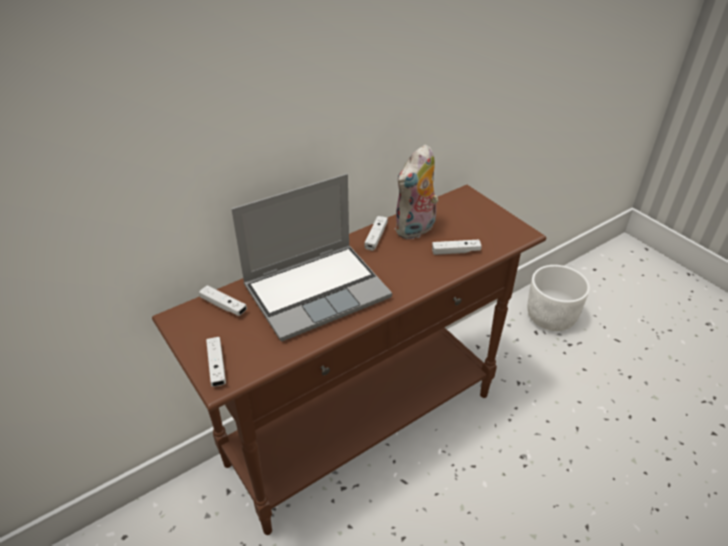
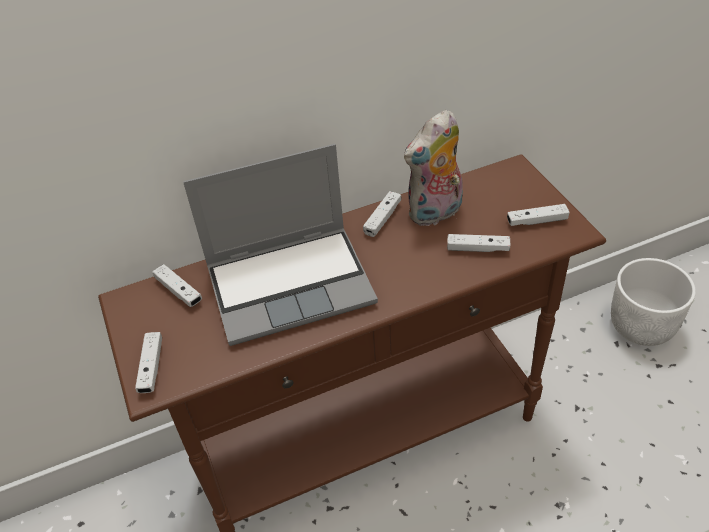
camera: 15 degrees right, 5 degrees up
(493, 228) = (537, 221): none -> white game controller

